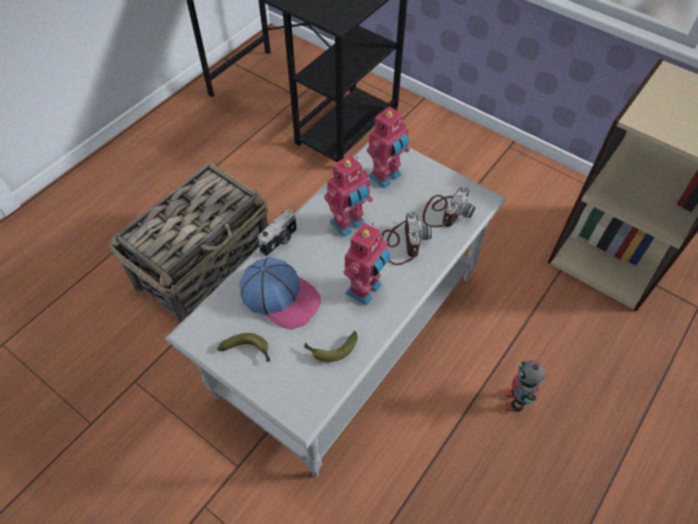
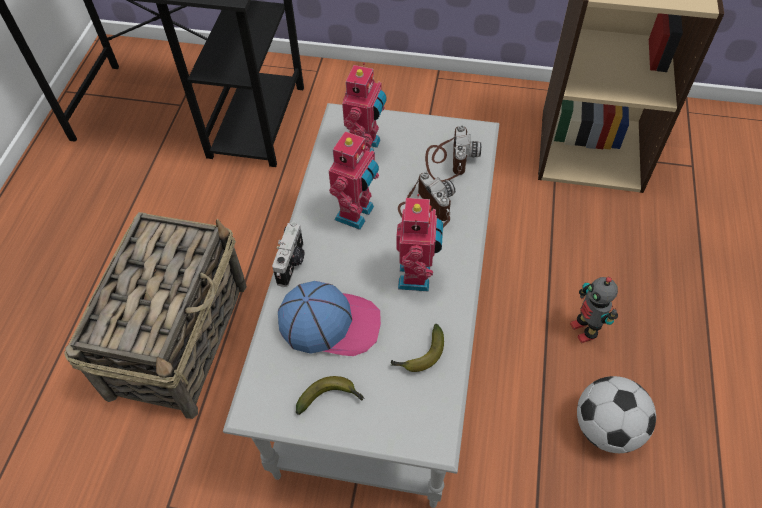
camera: 25 degrees left, 0 degrees up
(487, 487) = (606, 428): none -> football

